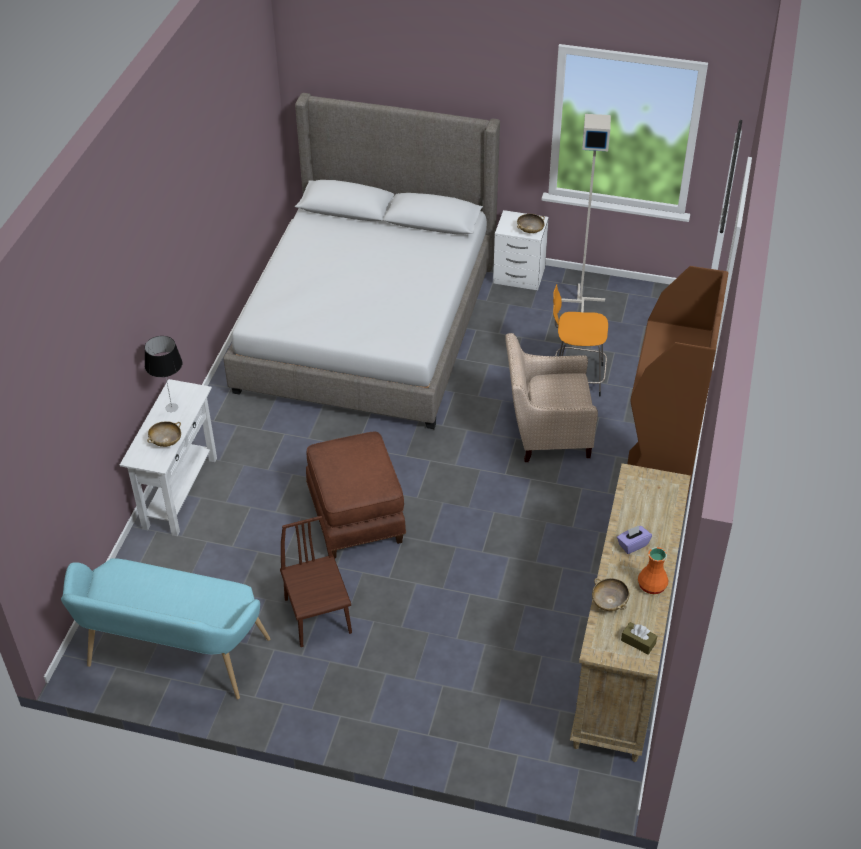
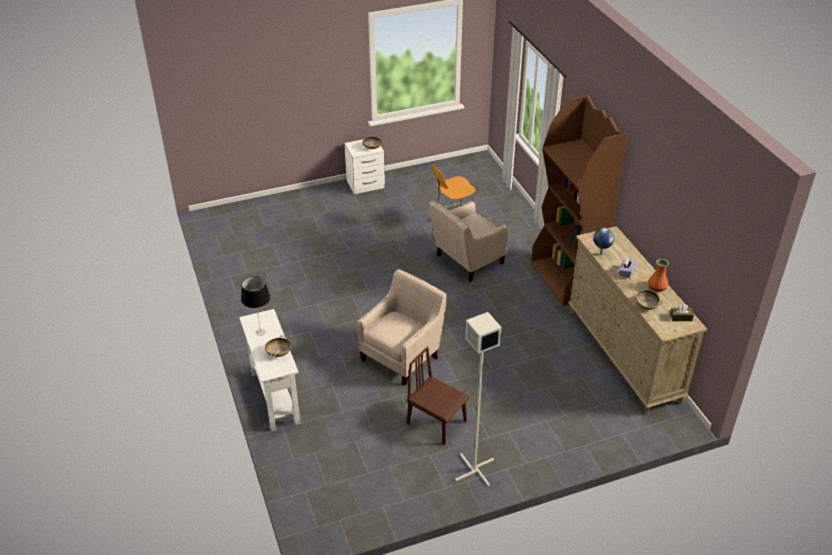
camera: 35 degrees left, 5 degrees down
(173, 658) = (371, 494): turquoise bench -> none
(357, 516) = (403, 356): brown ottoman -> beige armchair
(368, 325) = (300, 247): bed -> none
(580, 300) = (414, 183): grey floor lamp -> grey floor lamp (473, 469)
(626, 503) = (600, 253): none -> globe

